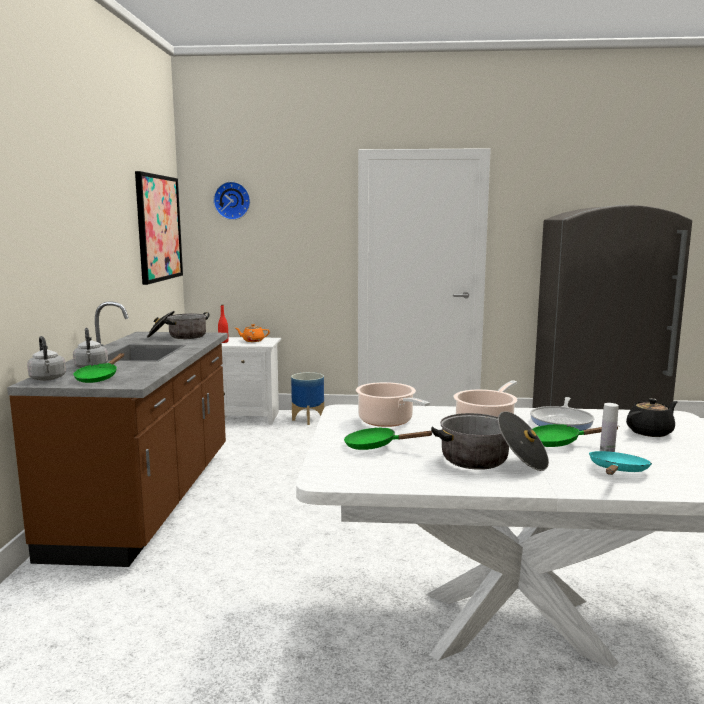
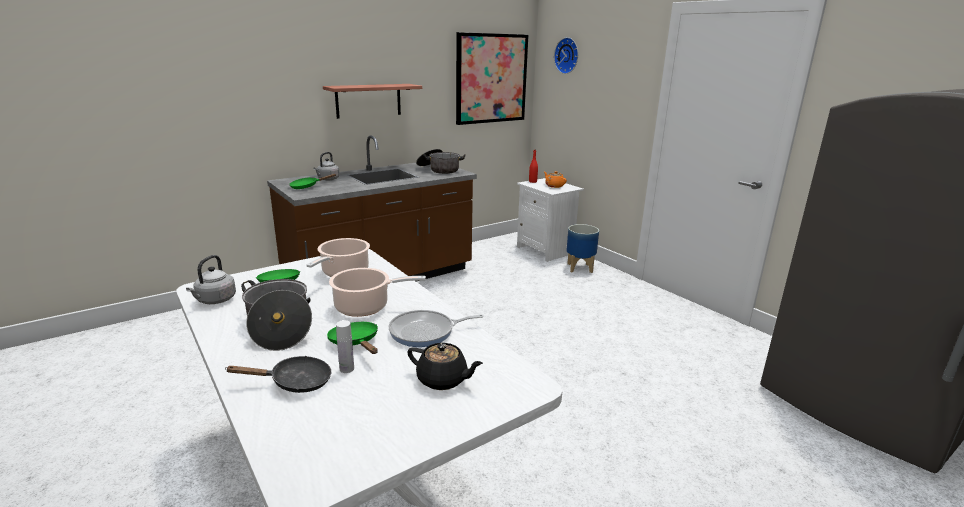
camera: 50 degrees right, 10 degrees up
(48, 379) = (291, 180): grey kettle -> grey kettle (215, 300)
(82, 256) = (368, 100): none -> shelf
(617, 471) = (295, 382): turquoise frying pan -> black frying pan

